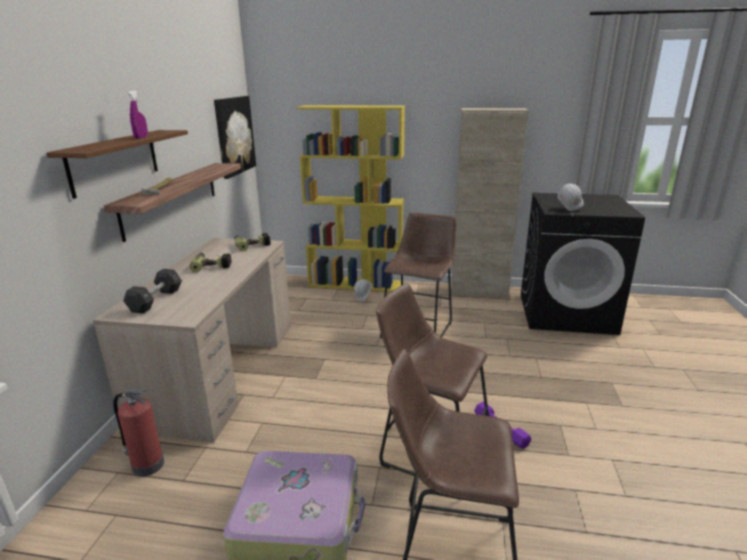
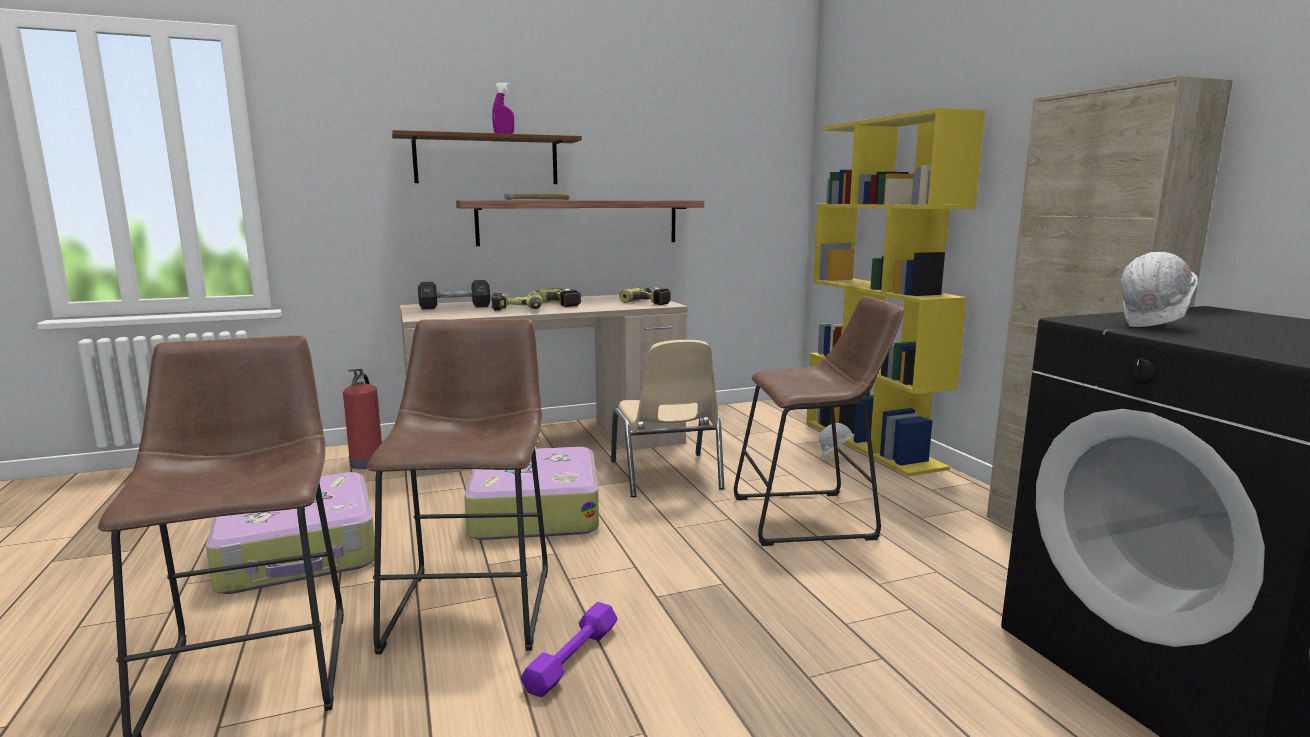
camera: 60 degrees right, 10 degrees down
(212, 283) = (517, 310): none -> power drill
(234, 135) = (753, 173): picture -> none
(330, 347) = (666, 475): none -> beige chair
(332, 403) = (534, 511): none -> suitcase

